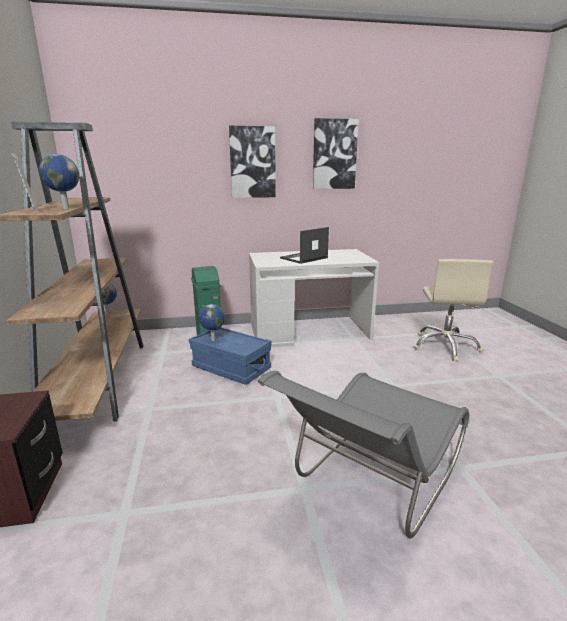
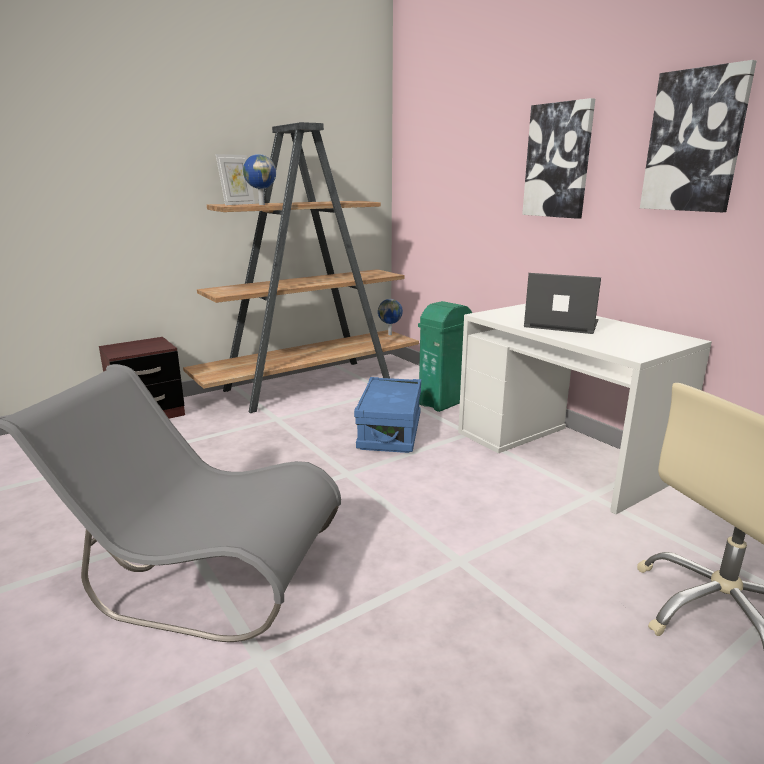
camera: 65 degrees right, 0 degrees up
(212, 340) = (382, 387): globe -> none

